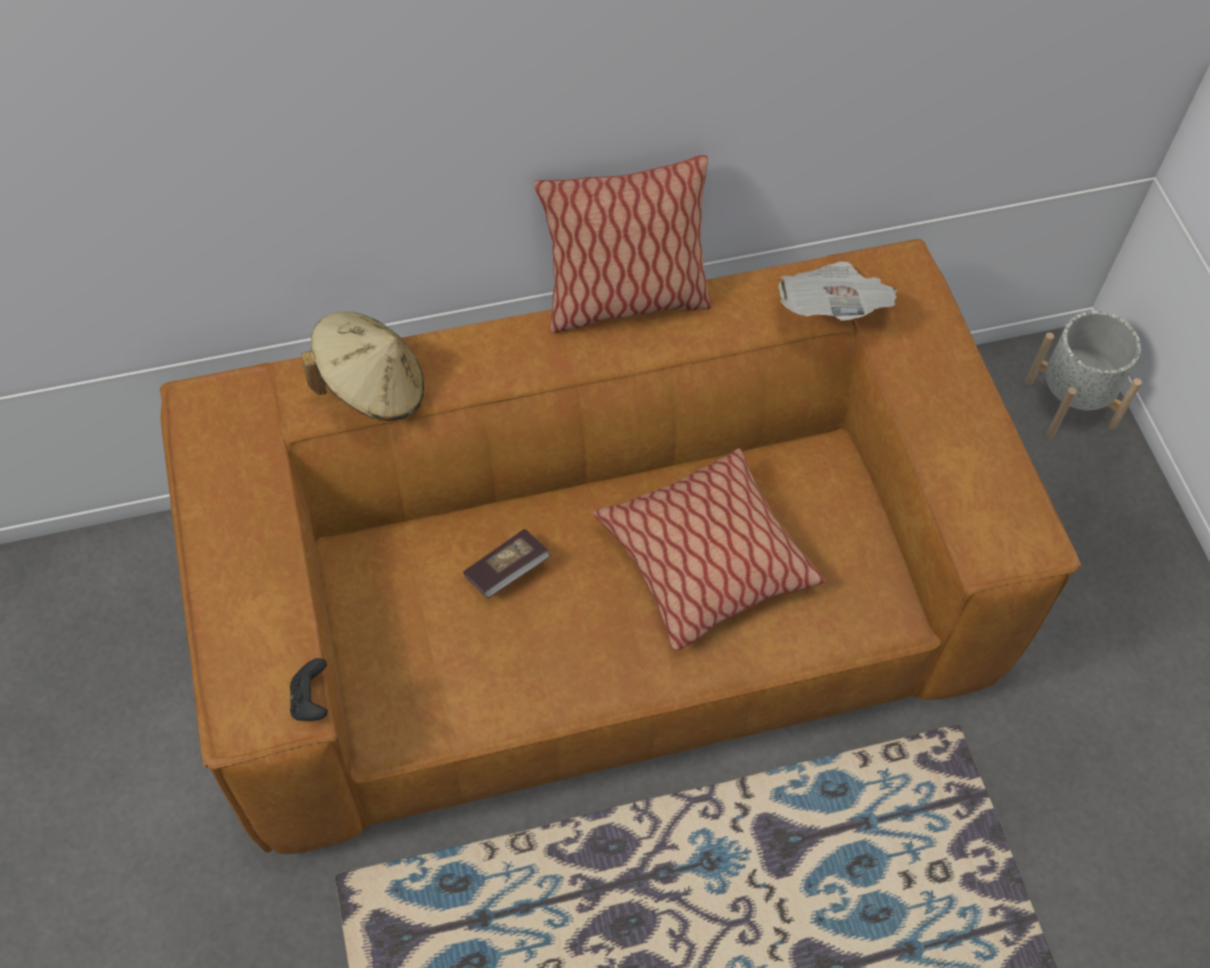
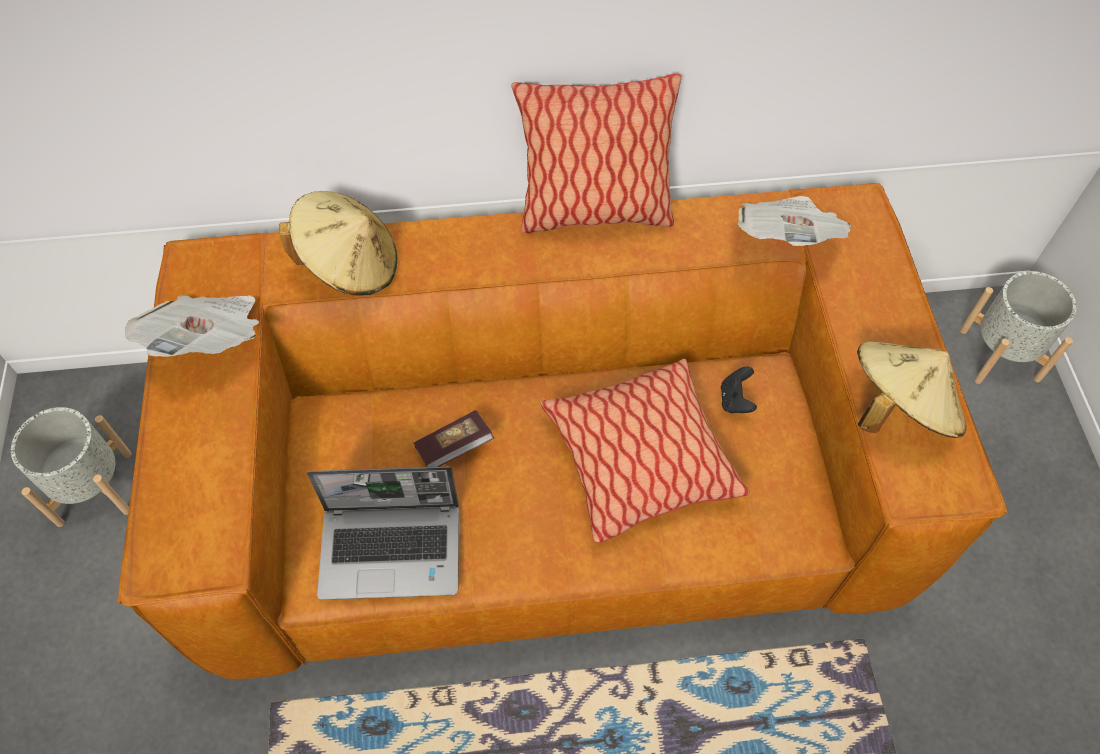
camera: 10 degrees right, 0 degrees up
(83, 671) = (94, 488): none -> grey planter
(237, 487) = (209, 341): none -> newspaper
(311, 700) = (232, 551): black game controller -> black game controller (735, 400)
(461, 686) = (393, 550): none -> laptop
(964, 475) = (897, 408): none -> beige hat

